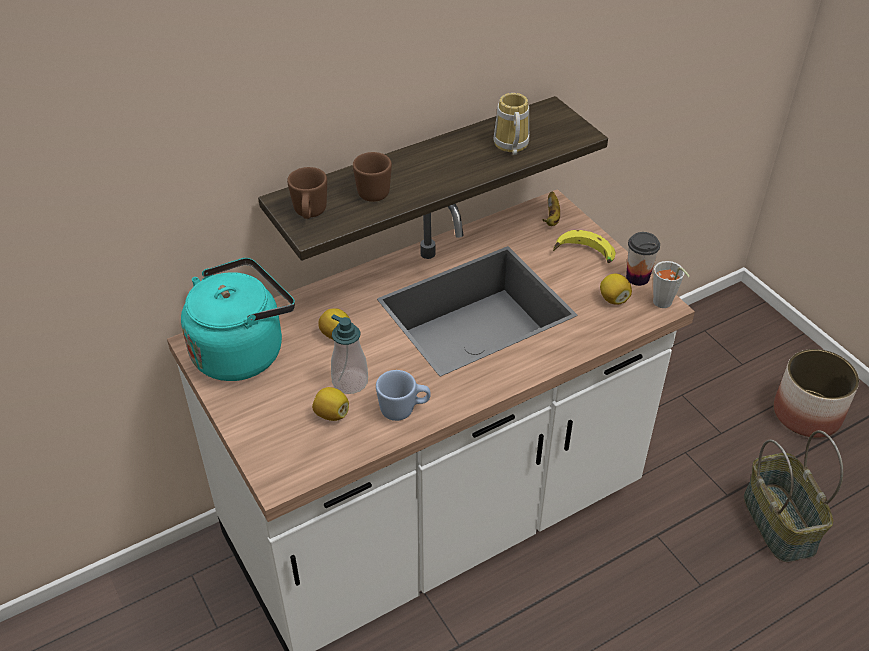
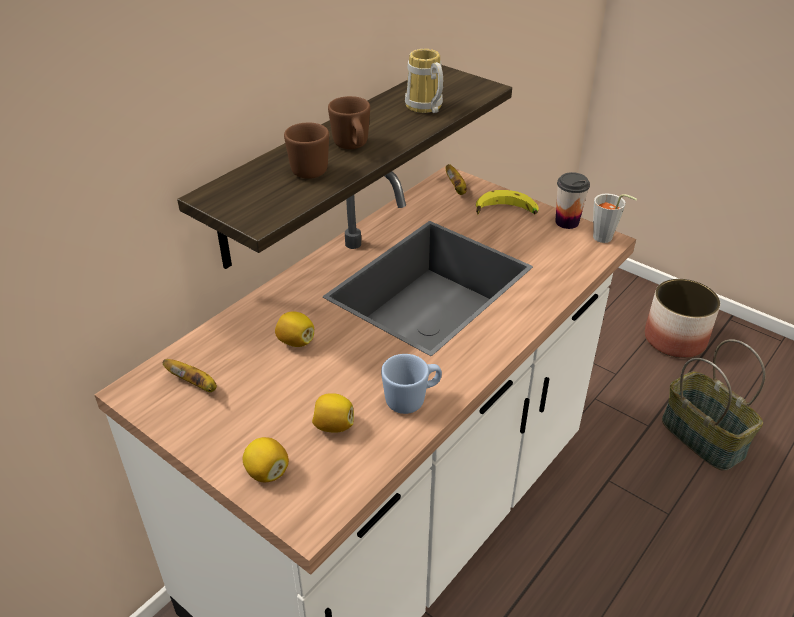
camera: 20 degrees left, 5 degrees down
(243, 350) = (195, 384): turquoise kettle -> banana
(309, 214) = (248, 203): brown mug -> brown mug (352, 146)
(350, 382) = (337, 386): soap dispenser -> none
(613, 299) = (557, 245): lemon -> lemon (267, 472)

